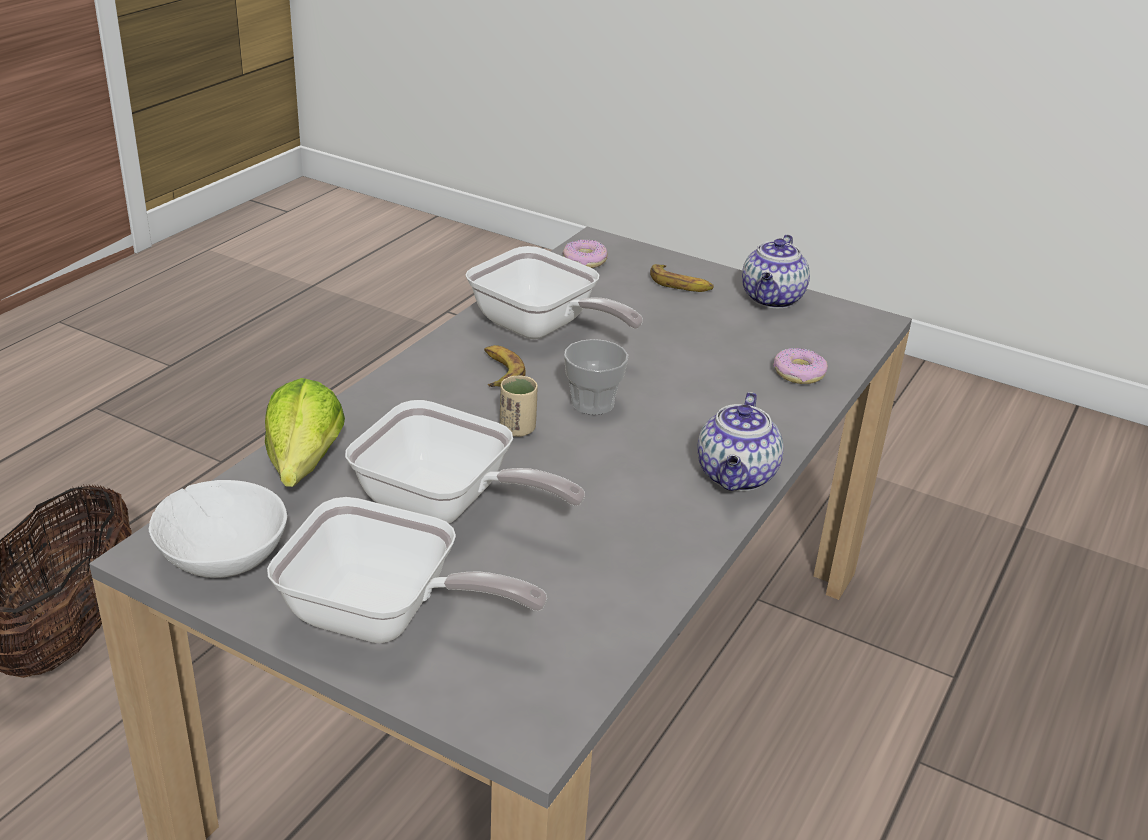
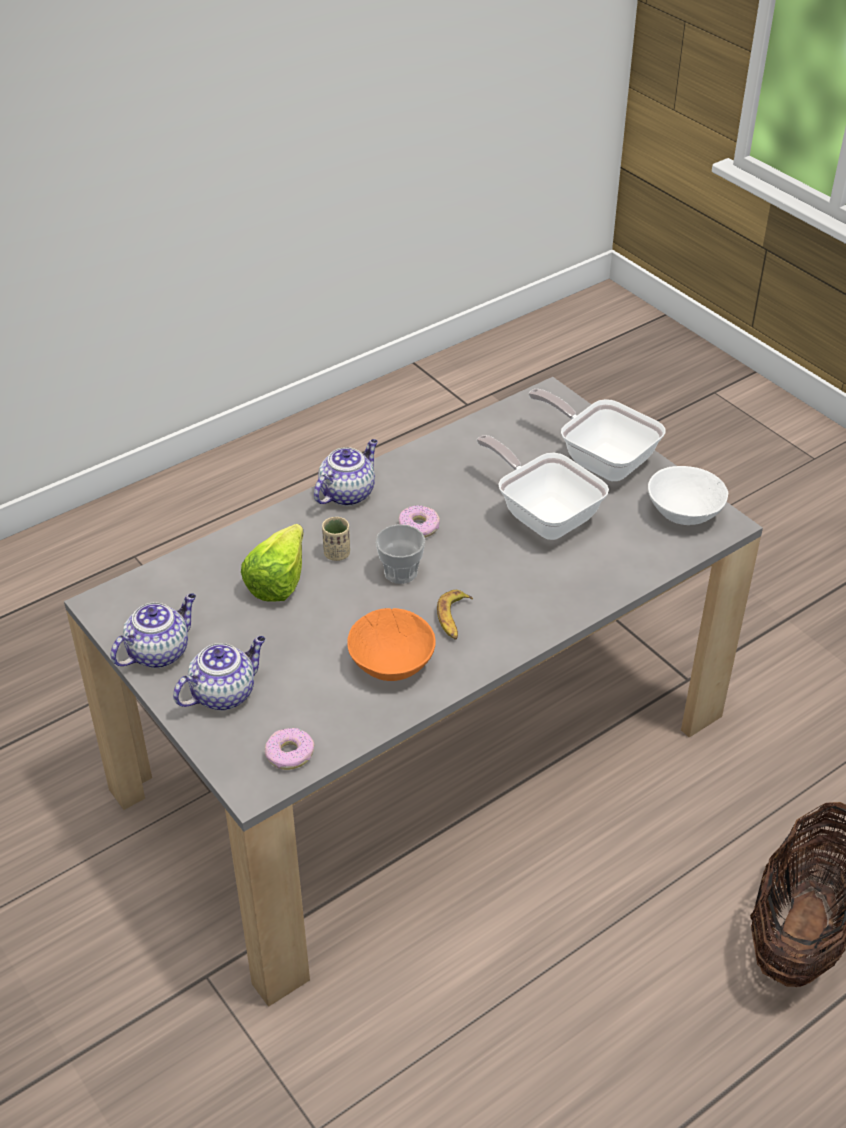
camera: 155 degrees left, 10 degrees up
(299, 472) = (630, 561): lettuce -> lettuce (283, 577)
(517, 429) = (468, 562): beige cup -> beige cup (337, 554)
(541, 329) = (392, 662): frying pan -> orange bowl
(680, 284) = (224, 693): banana -> teapot
(798, 374) = (223, 564): donut -> donut (419, 527)

